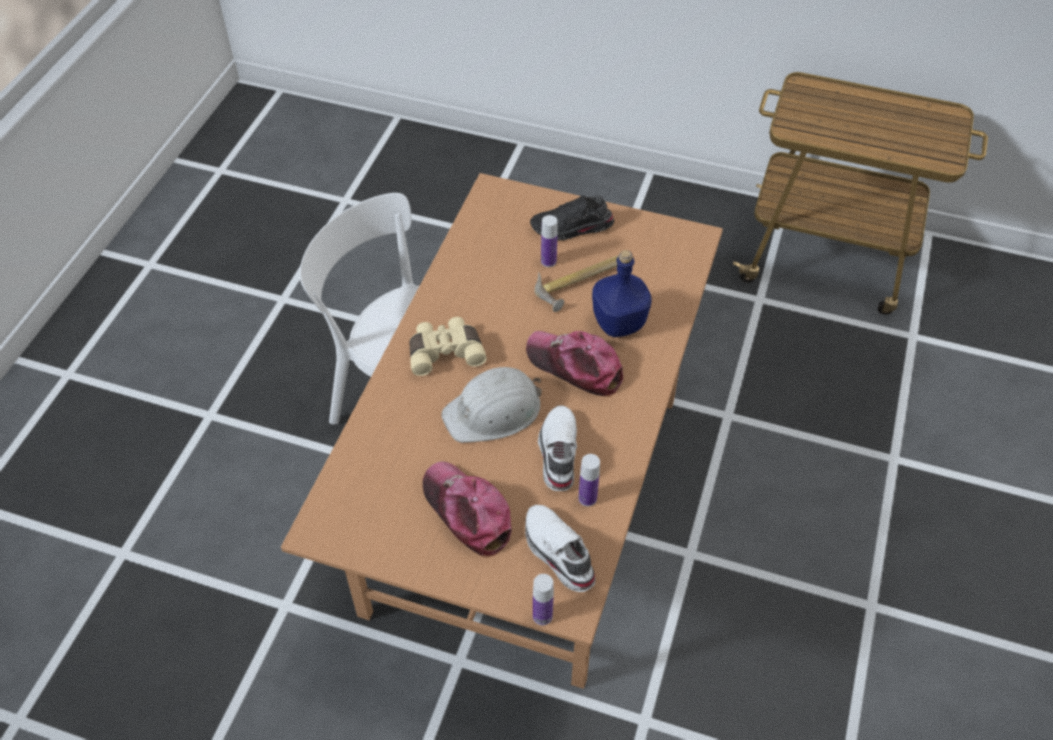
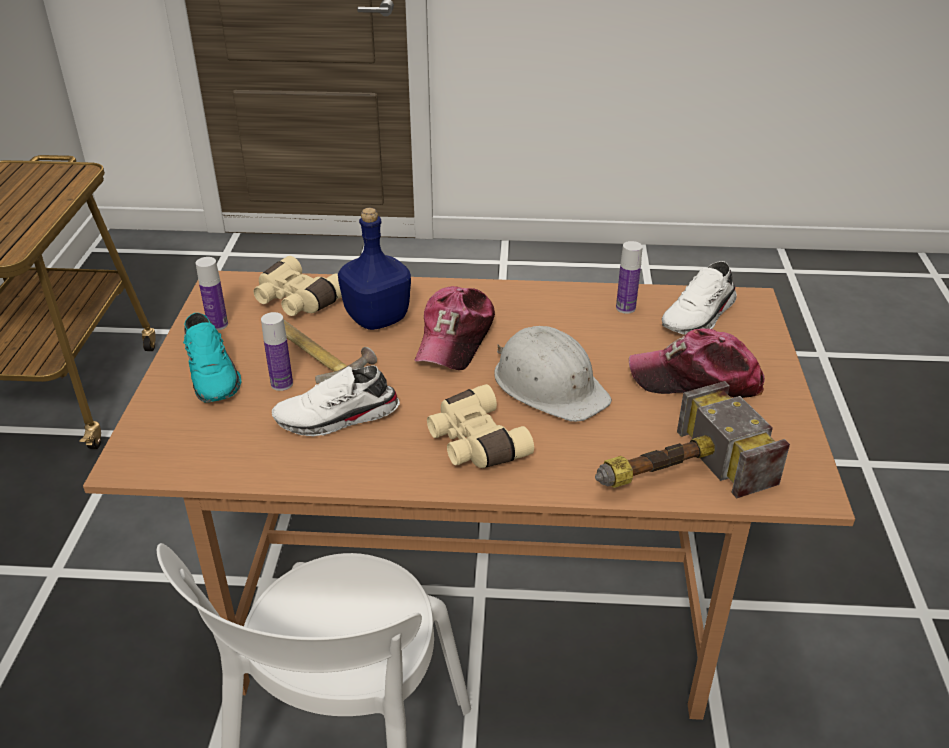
camera: 105 degrees left, 15 degrees down
(368, 453) = (672, 474): none -> hammer
(467, 512) = (696, 379): cap -> cap turned 60 degrees clockwise
(542, 616) = (771, 315): bottle -> bottle (217, 325)
(557, 452) = (582, 333): white shoe -> white shoe (337, 418)
(571, 228) = (214, 374): black shoe -> turquoise shoe
(658, 278) = (296, 301): none -> beige binoculars

